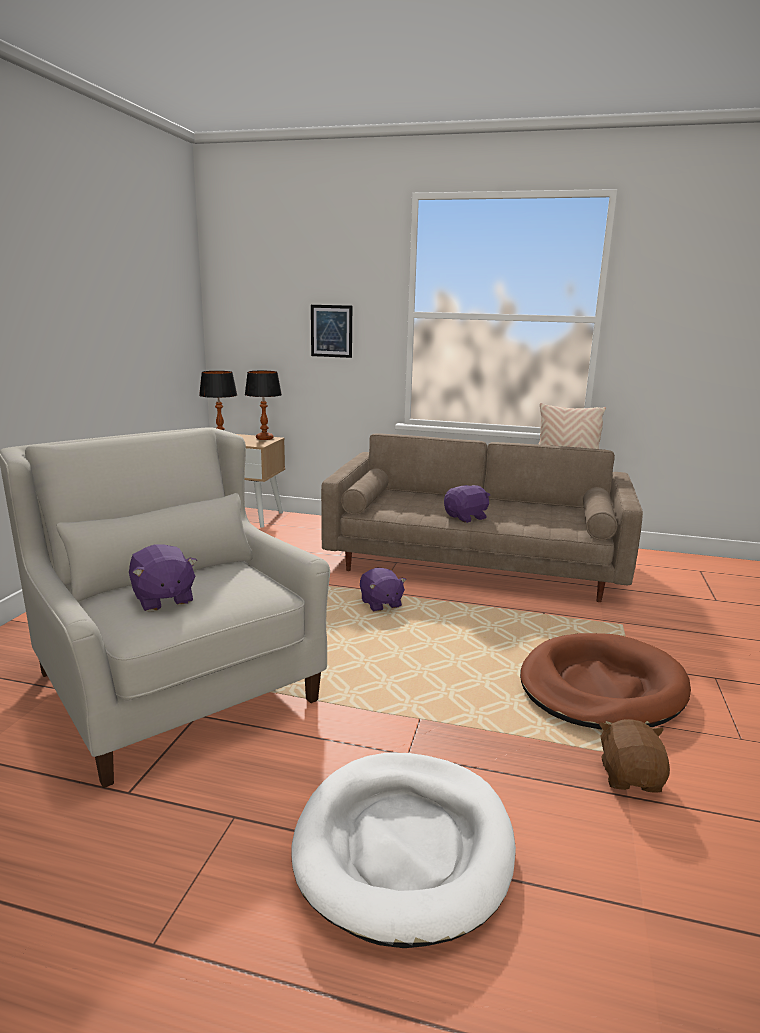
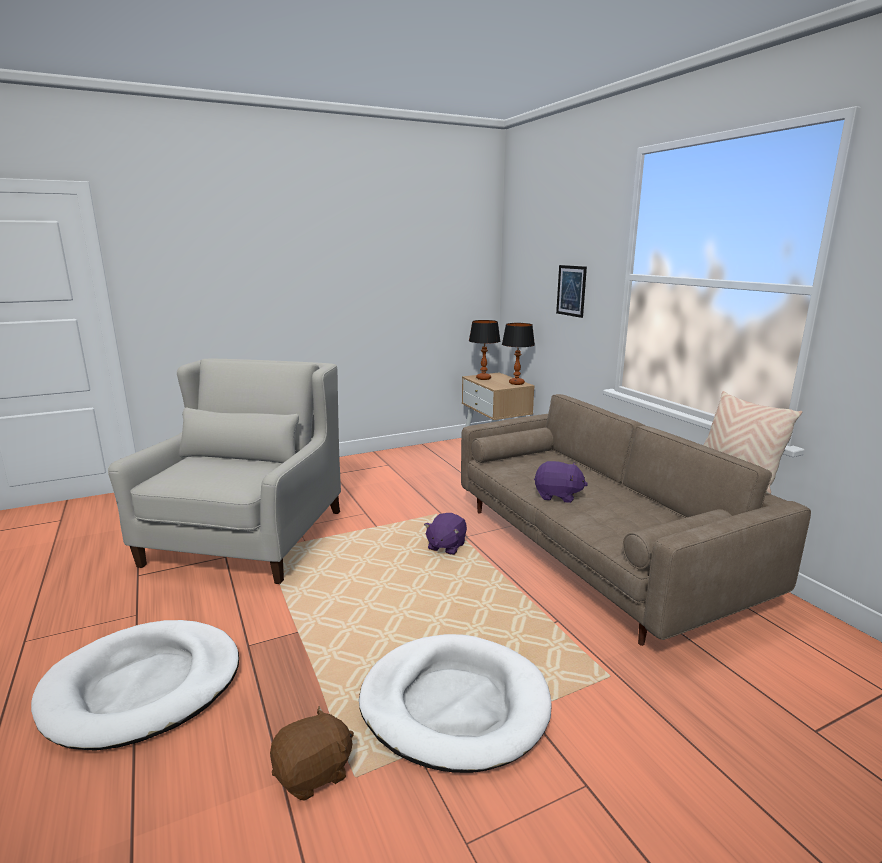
camera: 50 degrees right, 0 degrees up
(163, 599) = (198, 469): purple plush toy -> none
(601, 687) = (454, 705): brown dog bed -> white dog bed

